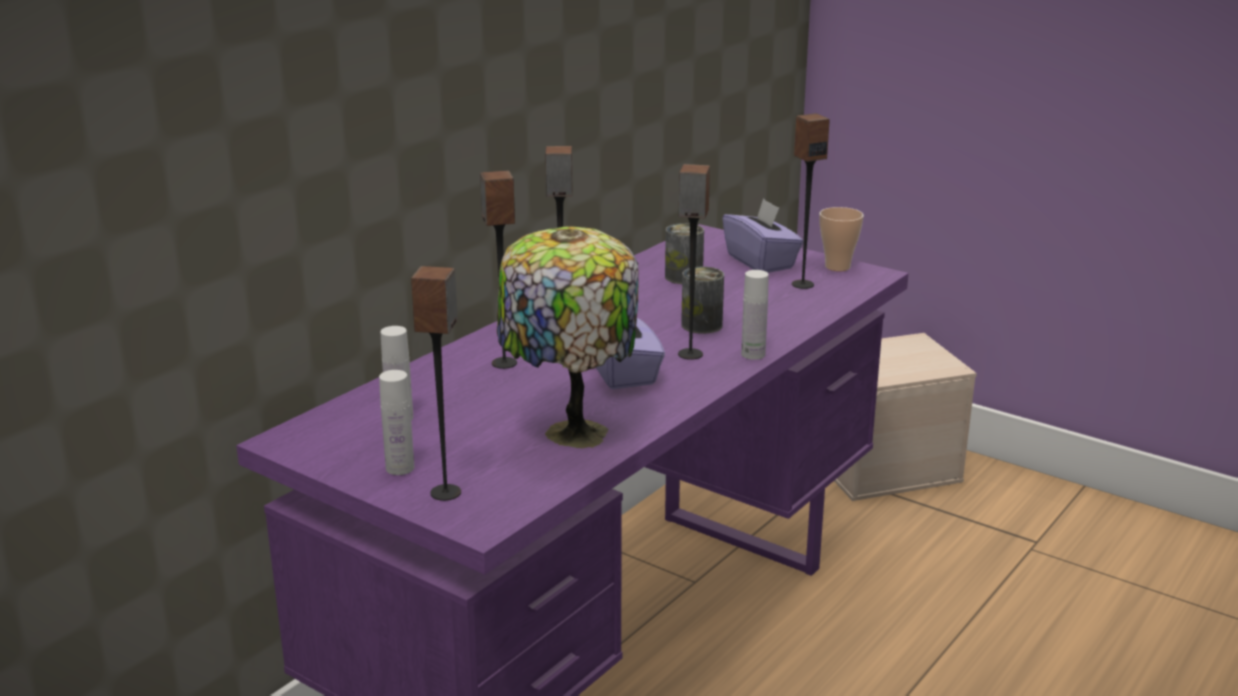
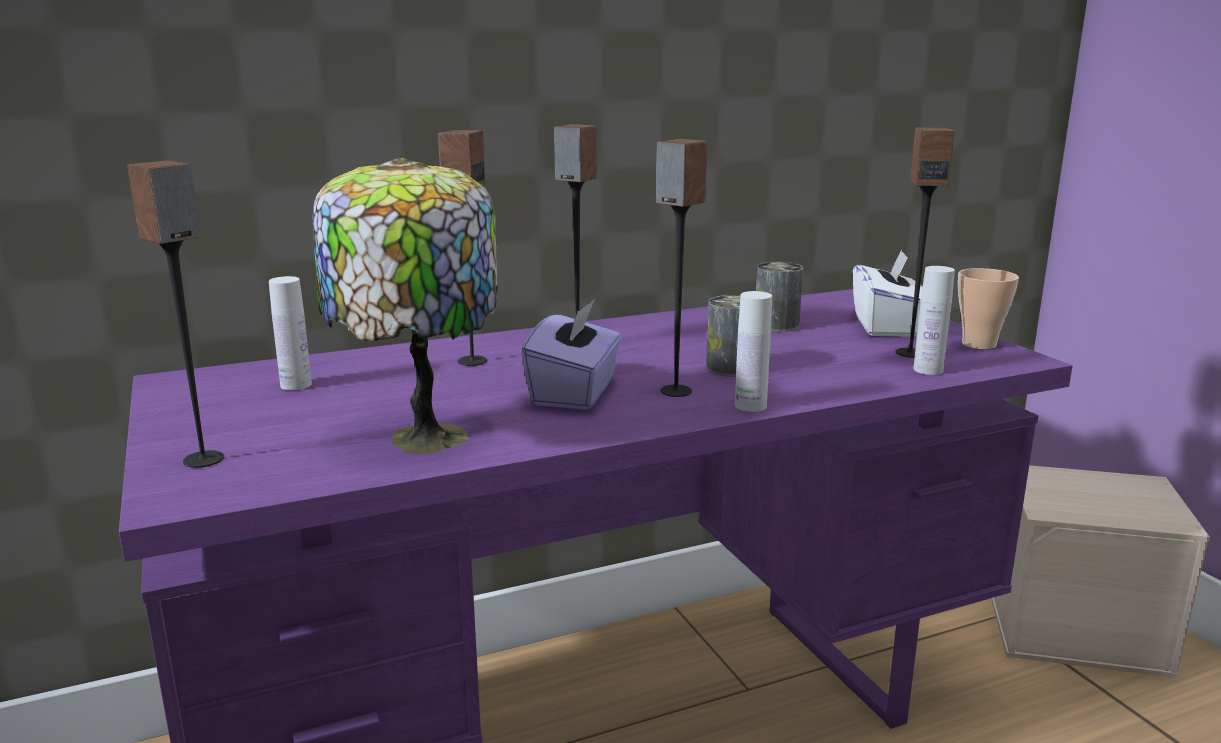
camera: 30 degrees right, 5 degrees down
(400, 468) = (211, 426): white bottle -> white bottle (928, 370)
(761, 262) = (887, 326): purple tissue box -> white tissue box

